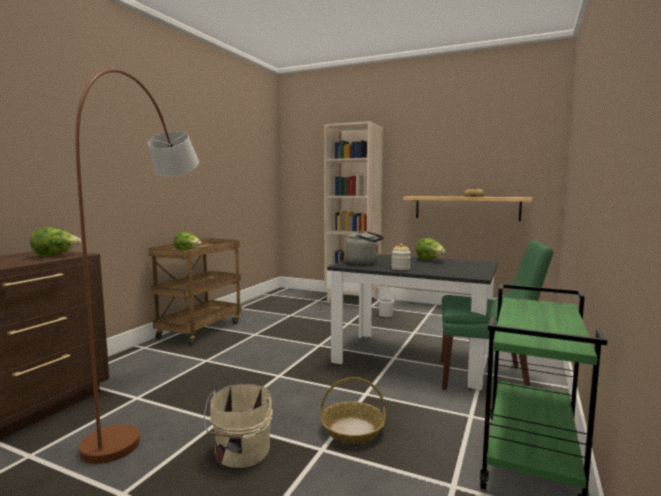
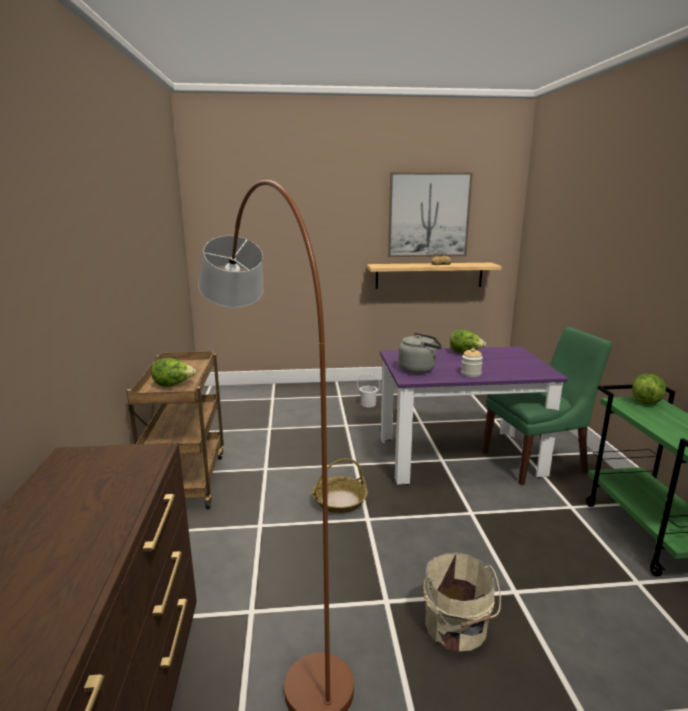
camera: 30 degrees left, 10 degrees up
(55, 255) = (125, 465): lettuce -> lettuce (646, 401)
(353, 300) = (312, 391): beige bookcase -> none
(353, 429) = (511, 558): basket -> basket (340, 501)
(412, 359) = (459, 457): black dining table -> purple dining table
(465, 153) = (428, 215): none -> picture

